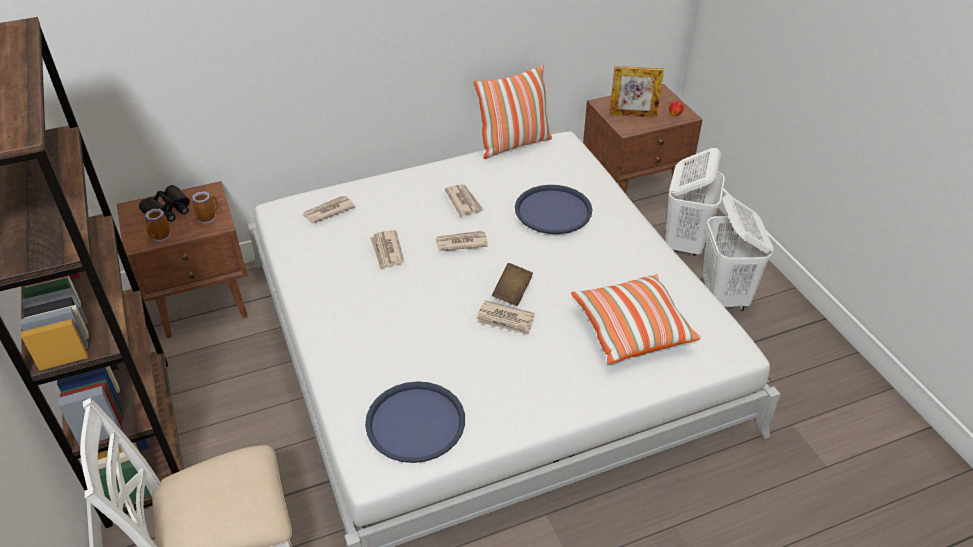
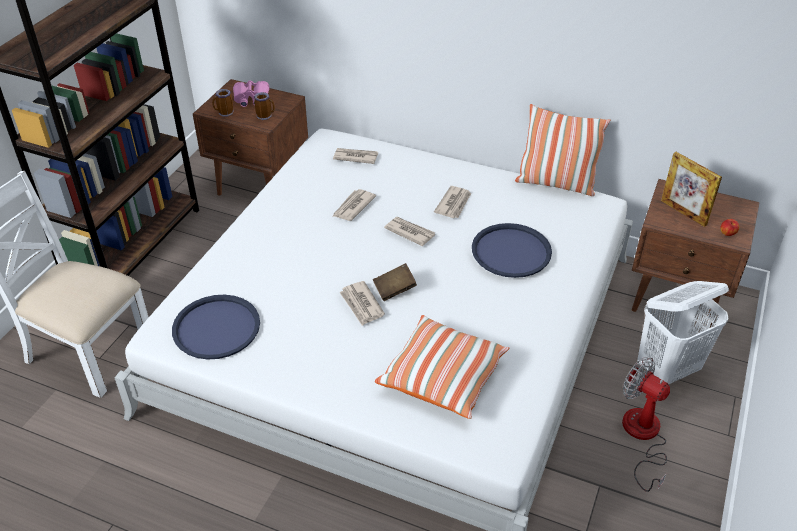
camera: 45 degrees right, 0 degrees up
(168, 210) = (251, 98): black binoculars -> pink binoculars
(724, 296) = (642, 436): white laundry basket -> fan

